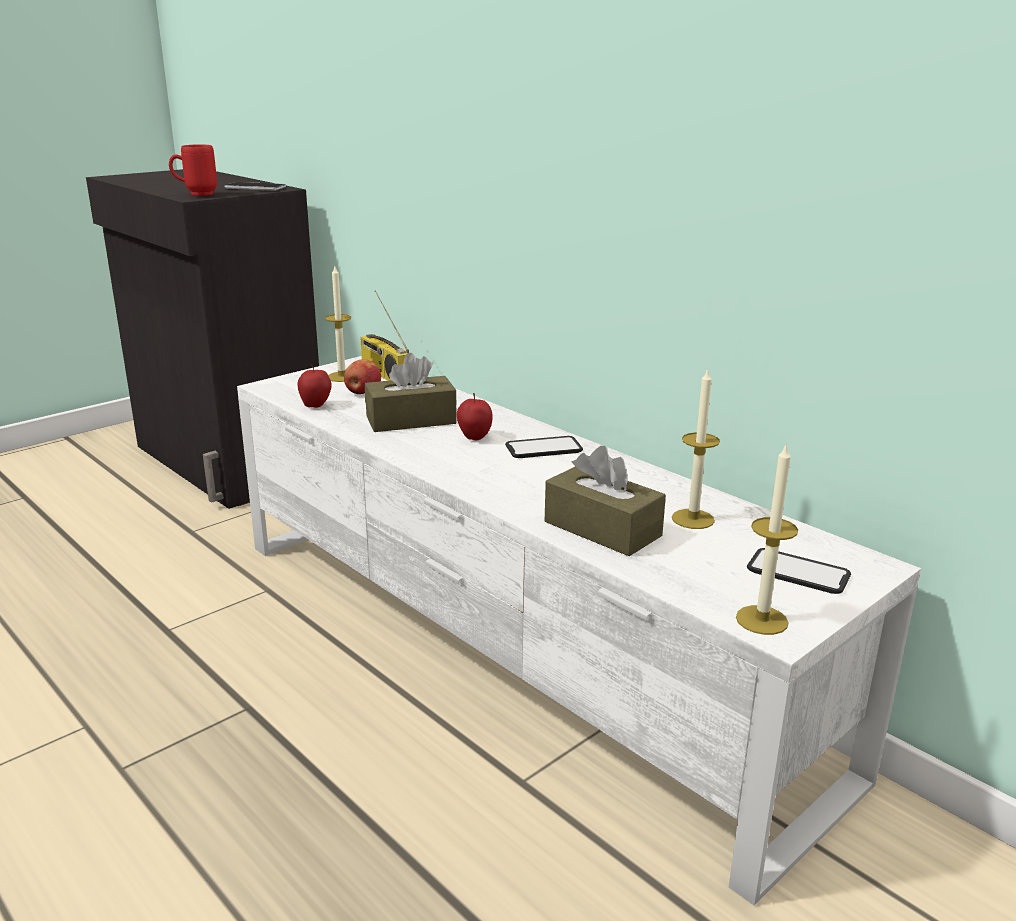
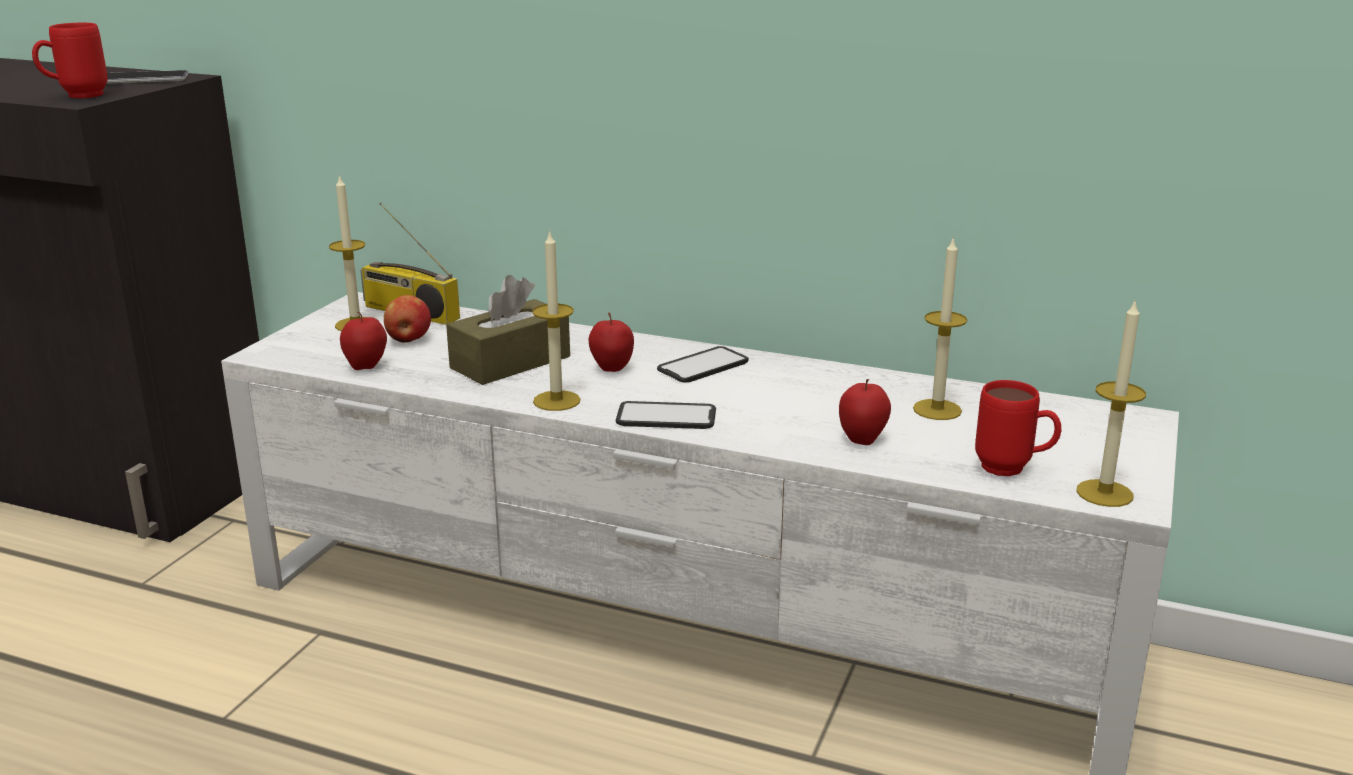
camera: 25 degrees left, 0 degrees up
(410, 453) = (556, 401): none -> candle
(602, 529) = (862, 440): brown tissue box -> apple
(701, 582) = (1013, 470): none -> red mug
(798, 572) = (1086, 440): phone -> phone (666, 417)

